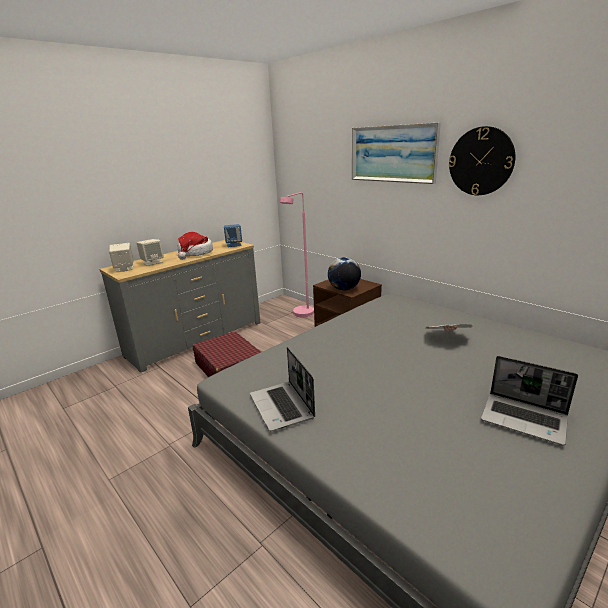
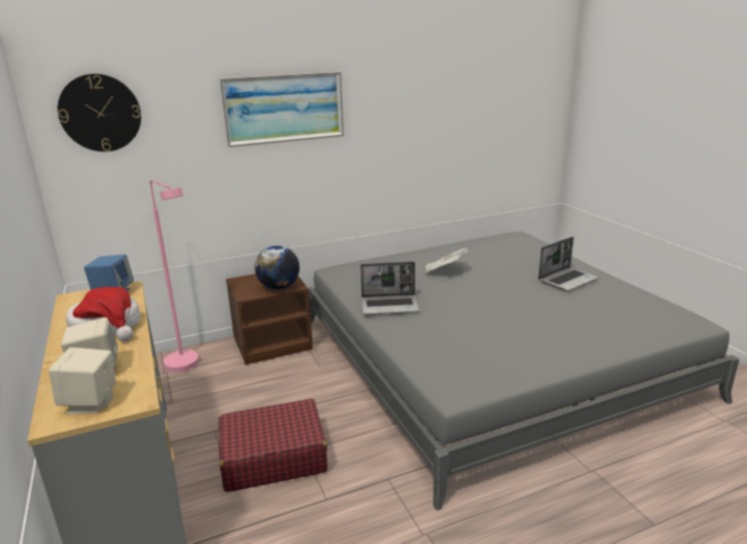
camera: 70 degrees left, 0 degrees up
(282, 407) = (521, 364): laptop -> laptop (390, 305)
(481, 161) = (383, 108): wall clock -> wall clock (100, 113)

